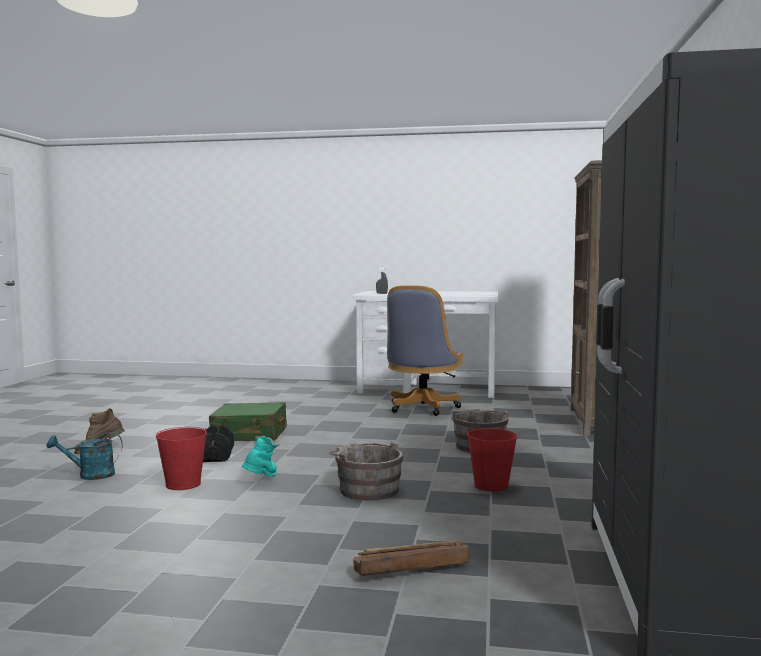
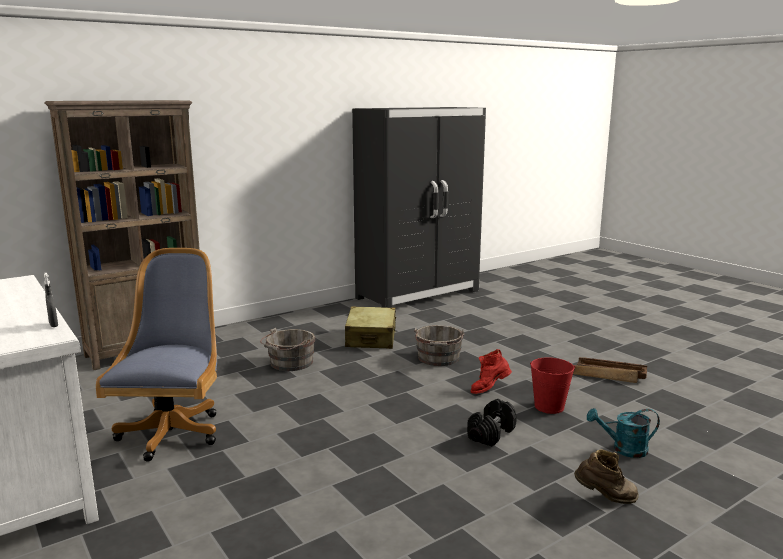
camera: 135 degrees left, 10 degrees up
(90, 475) = (623, 449): turquoise watering can -> turquoise watering can turned 150 degrees clockwise
(250, 435) = (418, 459): green suitcase -> none
(262, 480) = (489, 389): turquoise boot -> red boot
(411, 569) = (492, 323): crate -> crate (609, 376)
(421, 409) = (173, 429): blue office chair -> blue office chair turned 60 degrees counterclockwise
(491, 485) = (371, 338): red bucket -> beige suitcase

